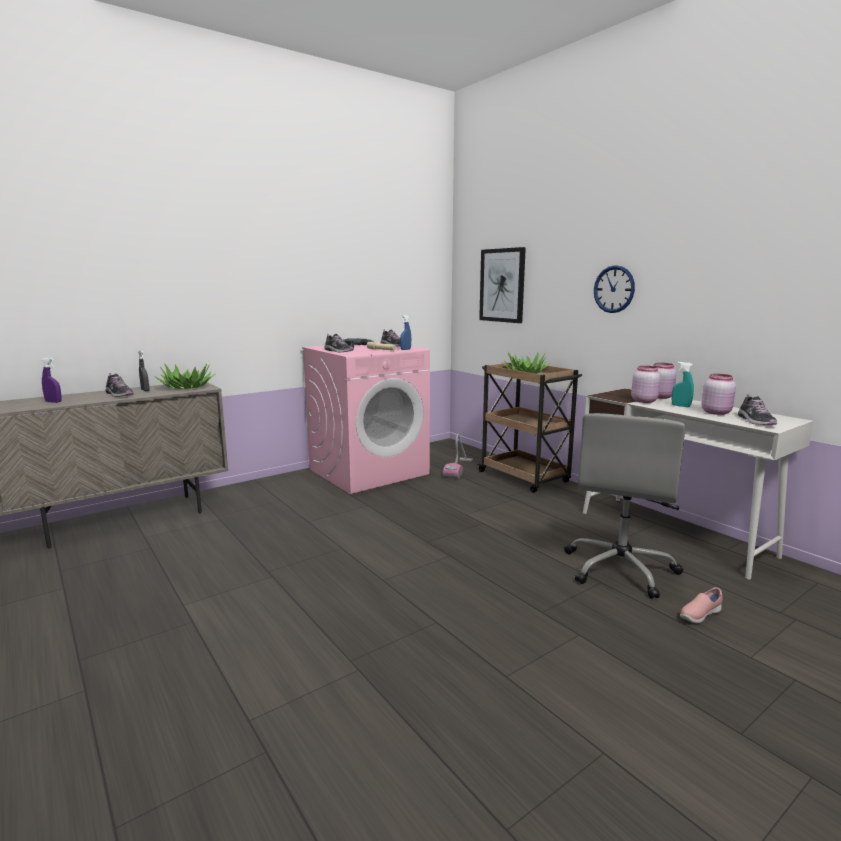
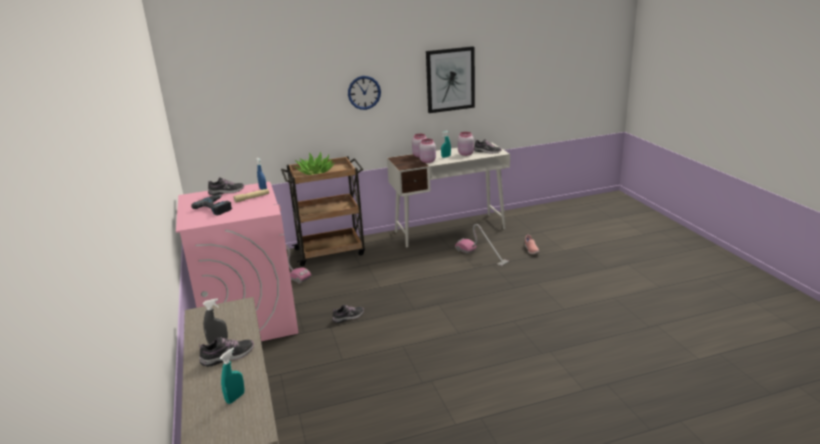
camera: 70 degrees left, 10 degrees up
(53, 402) = (235, 398): purple spray bottle -> turquoise spray bottle
(187, 387) = (223, 316): potted plant -> none
(338, 351) = (238, 215): shoe -> shoe (348, 317)
(502, 285) = (246, 104): picture -> picture (450, 79)
(620, 569) = (481, 255): grey office chair -> vacuum cleaner

